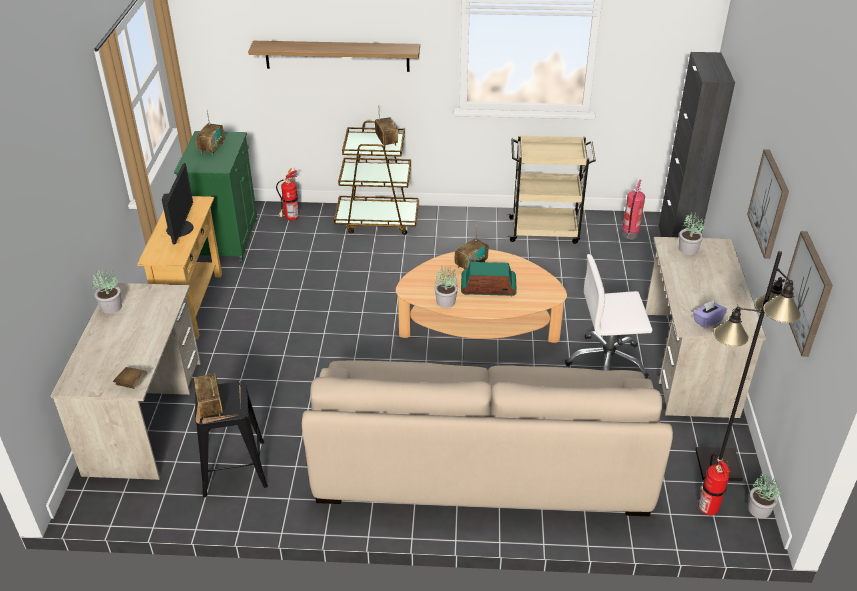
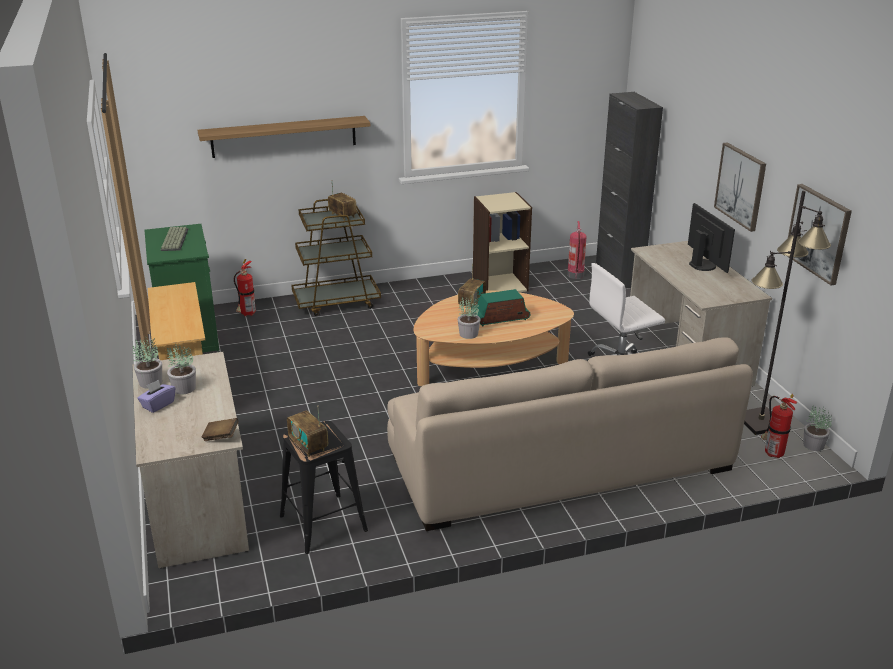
camera: 20 degrees left, 10 degrees down
(181, 229) = (179, 311): monitor -> monitor (703, 265)
(211, 148) = (174, 239): radio -> keyboard
(545, 230) = (500, 284): beige cart -> beige bookcase
(688, 249) = (665, 252): potted plant -> potted plant (183, 388)
(707, 321) = (718, 295): purple tissue box -> purple tissue box (158, 405)

